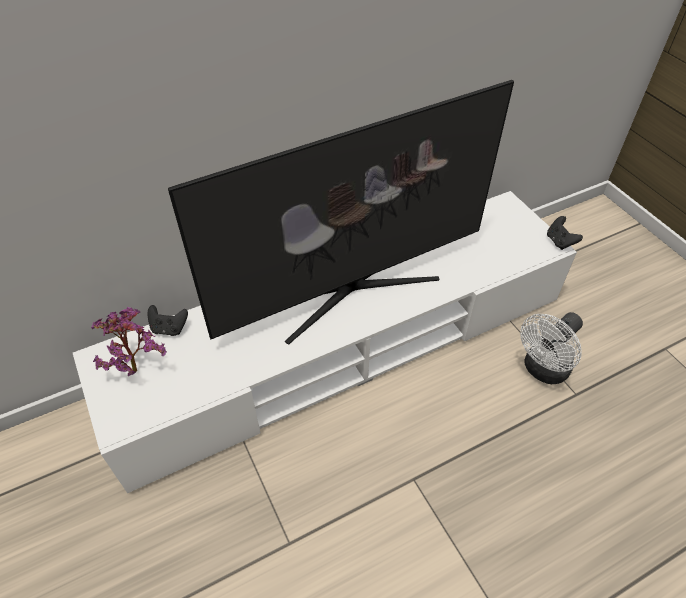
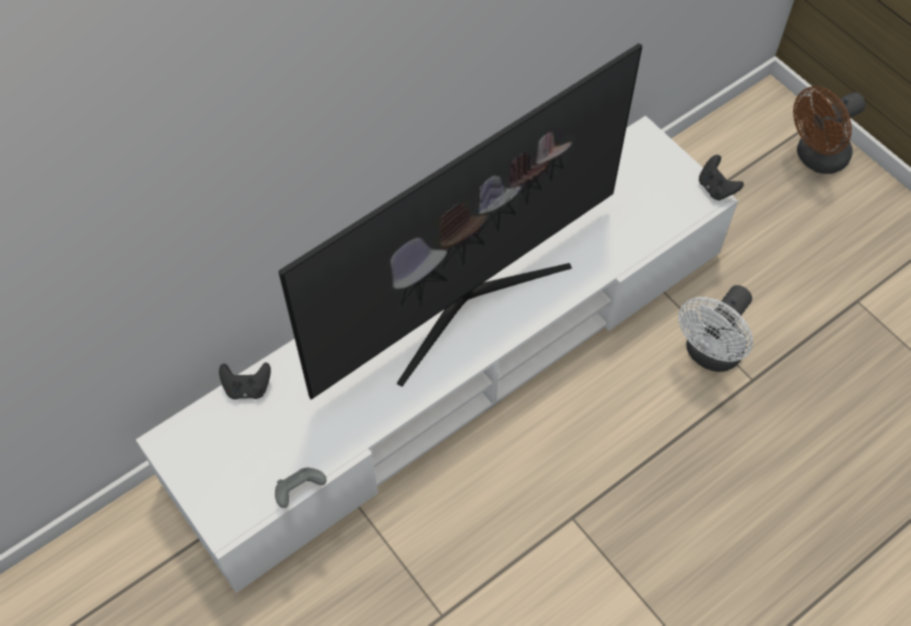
camera: 10 degrees left, 10 degrees up
(137, 367) = (224, 446): potted plant -> none
(184, 411) = (299, 491): none -> grey game controller
(634, 248) = (815, 158): none -> brown fan

